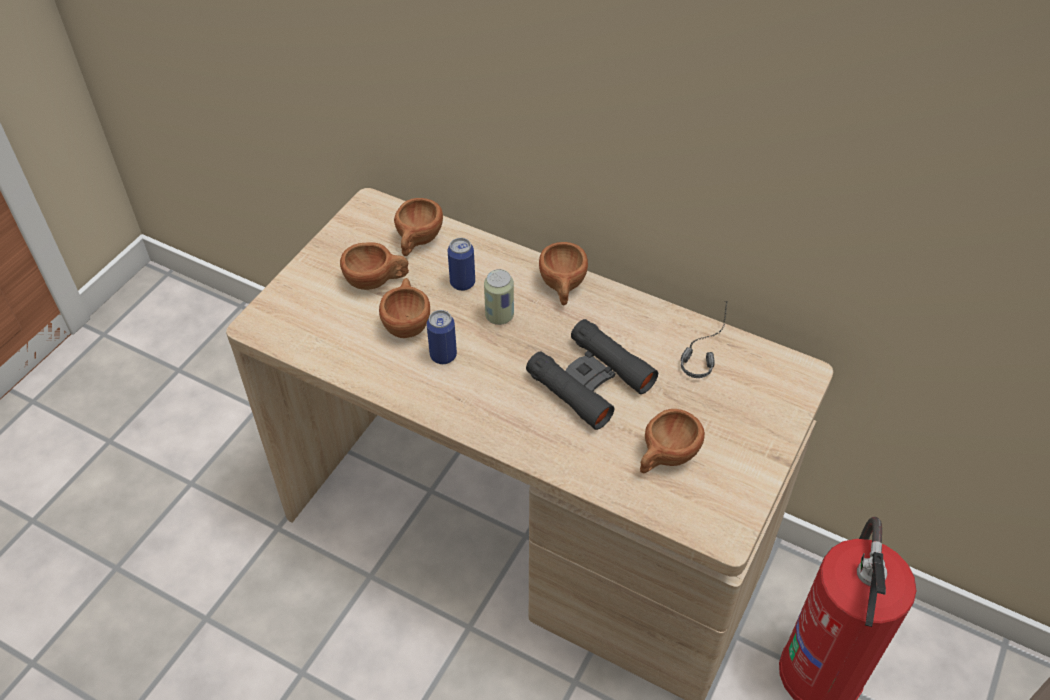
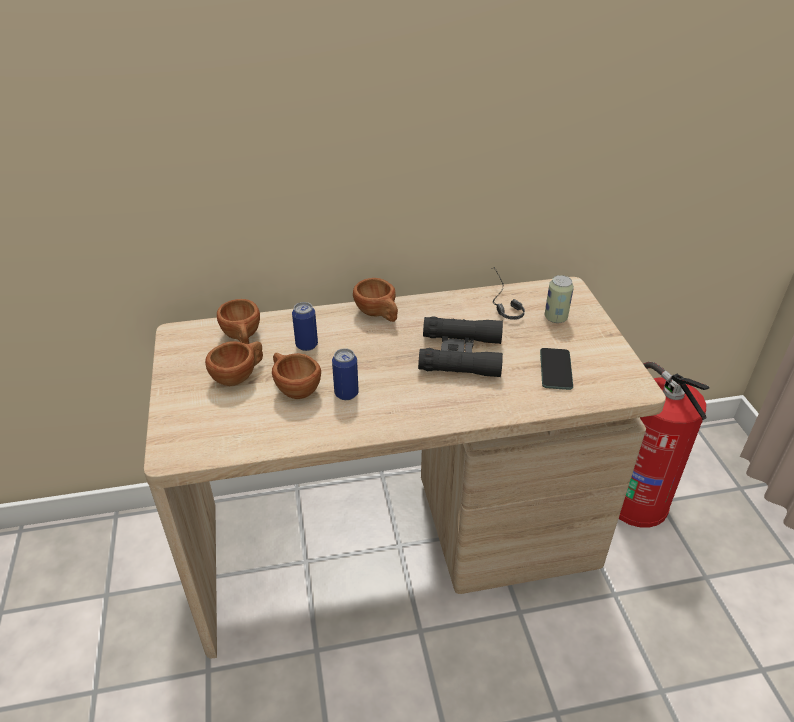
camera: 40 degrees left, 10 degrees down
(499, 316) = (356, 350): can -> can (555, 318)
(665, 458) = (556, 369): brown cup -> phone

